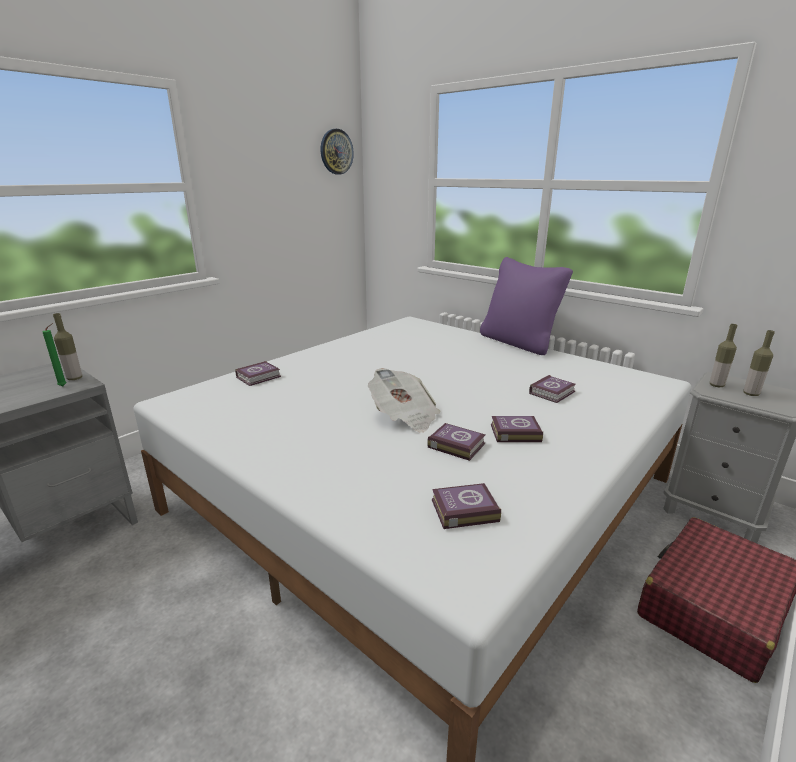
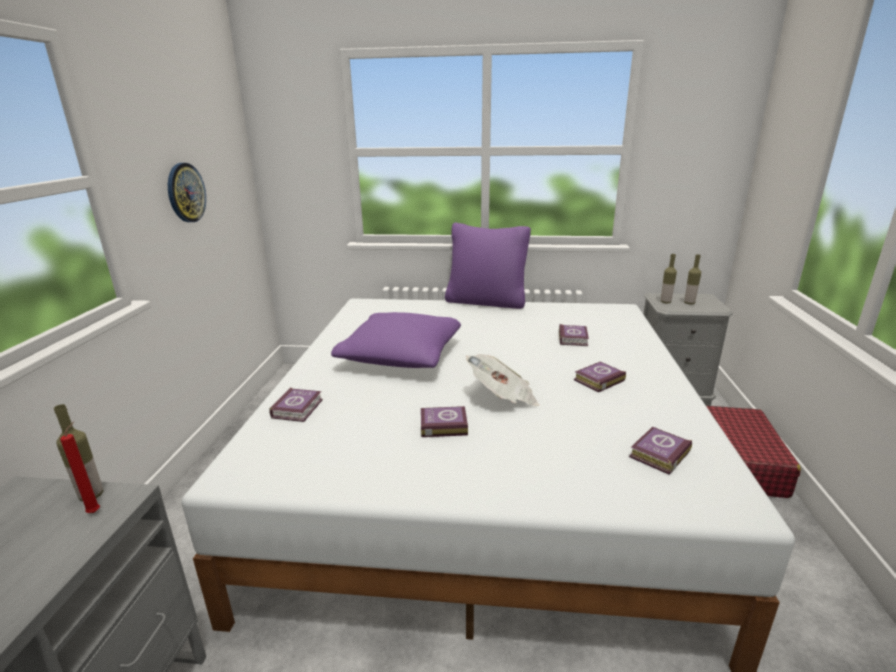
camera: 35 degrees left, 0 degrees up
(64, 386) = (96, 511): green candle -> red candle
(336, 152) = (225, 120): wall clock -> wall clock (185, 193)
(378, 364) = (401, 356): none -> purple pillow
(455, 445) = (576, 406): book -> book (442, 425)

